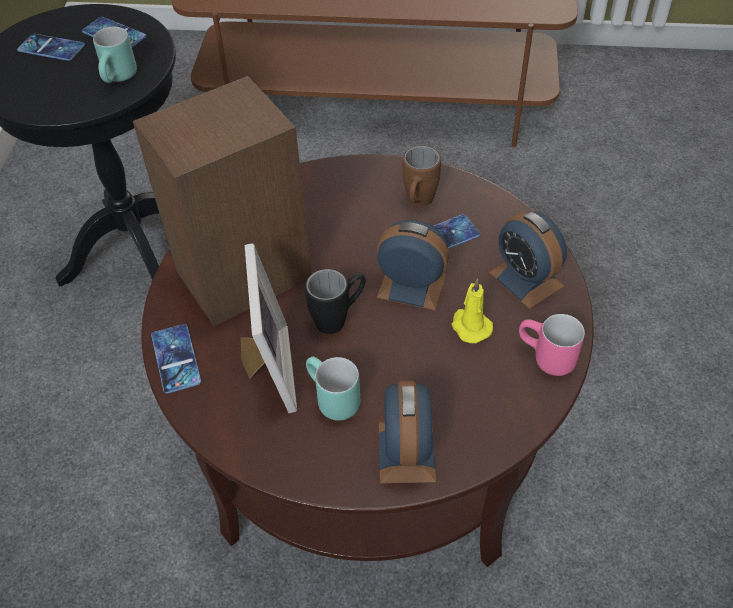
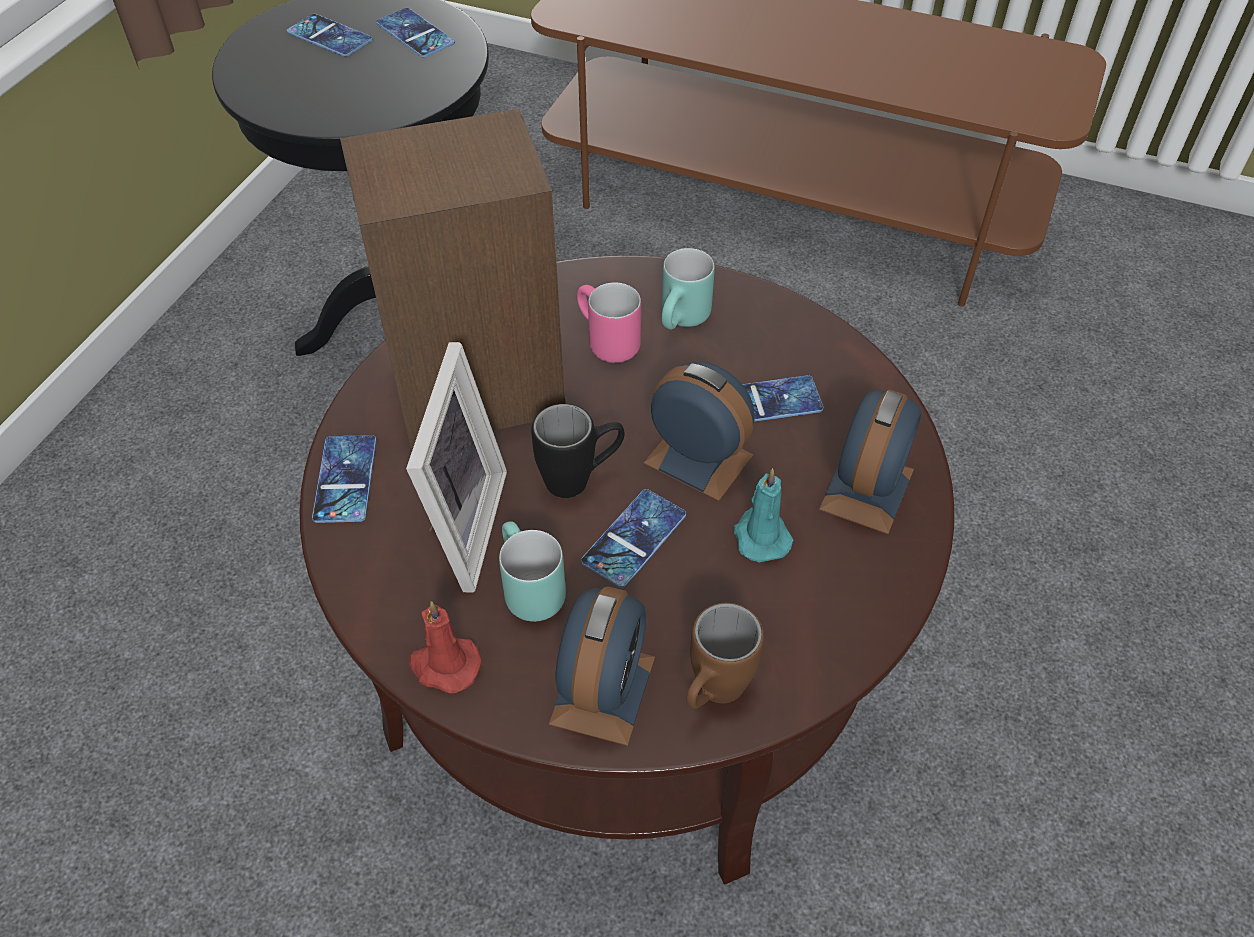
camera: 15 degrees right, 0 degrees up
(120, 78) = (399, 92): turquoise mug -> turquoise mug (684, 321)
(295, 465) = (444, 665): none -> red candle
(389, 348) = (634, 538): none -> phone
(418, 204) = (751, 347): brown mug -> brown mug (712, 695)
(470, 326) = (760, 536): yellow candle -> turquoise candle
(526, 279) = (867, 489): alarm clock -> alarm clock turned 135 degrees counterclockwise
(544, 359) = (851, 611): pink mug -> pink mug (604, 343)

